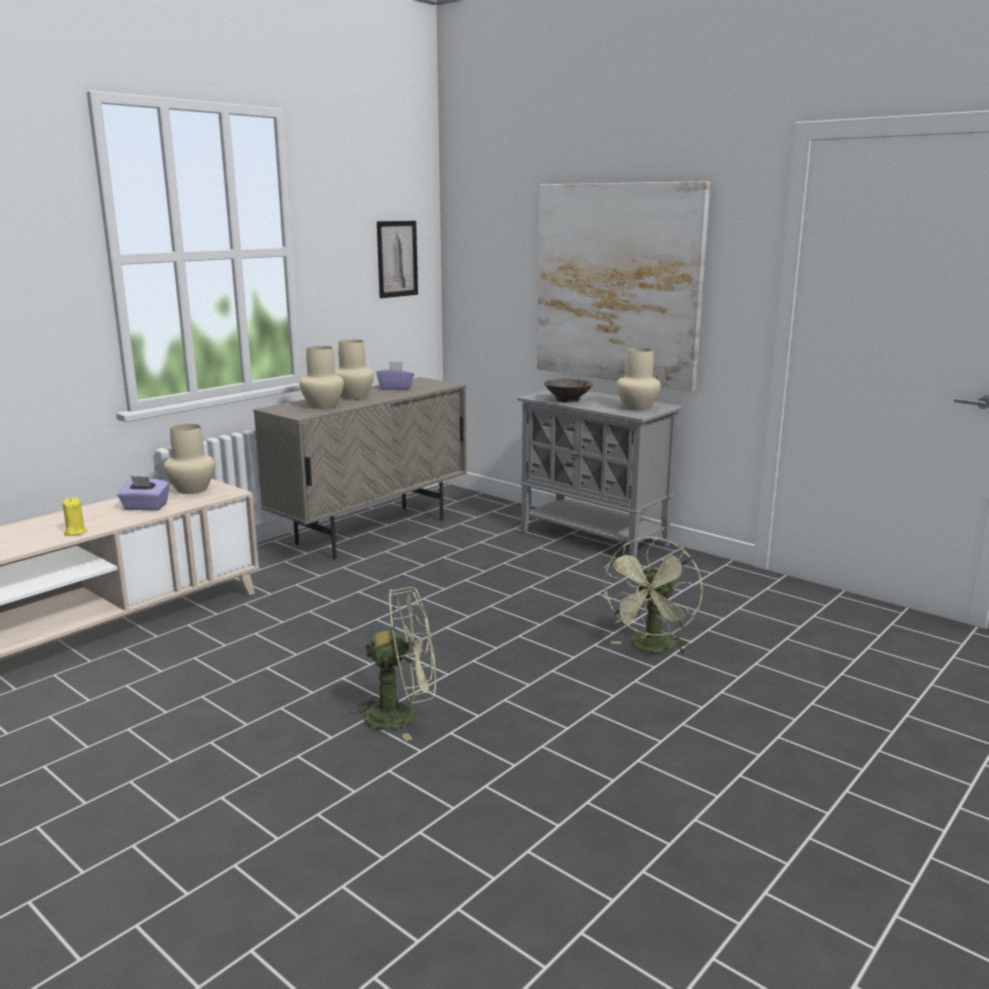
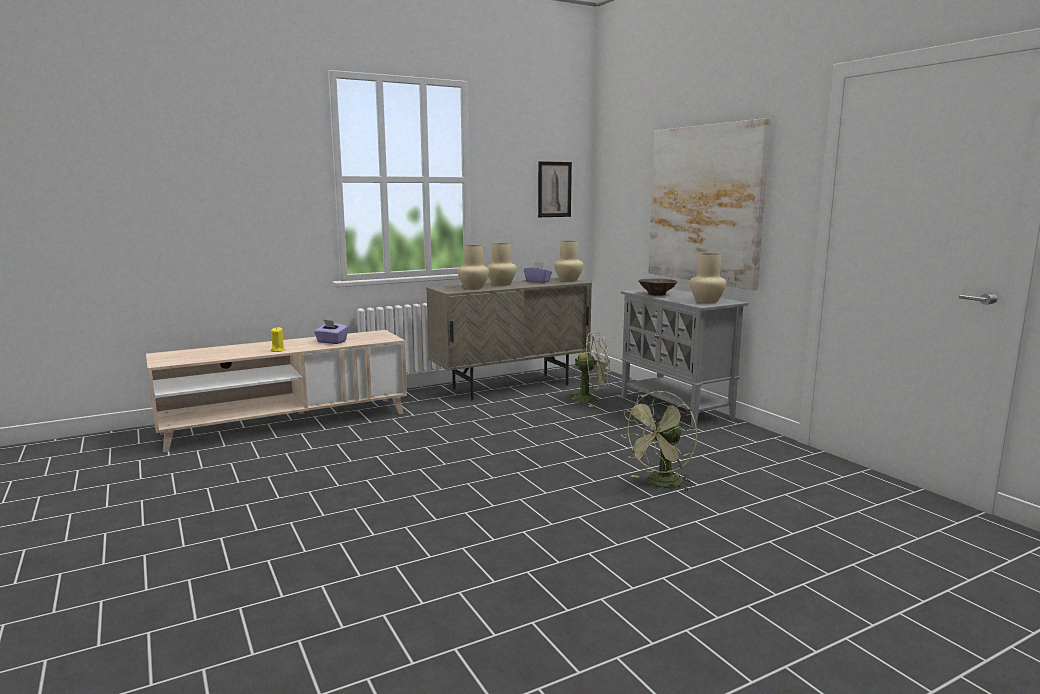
camera: 20 degrees right, 5 degrees down
(192, 490) = (369, 335): beige vase -> beige vase (568, 280)
(402, 715) = (440, 496): green fan -> green fan (591, 400)

